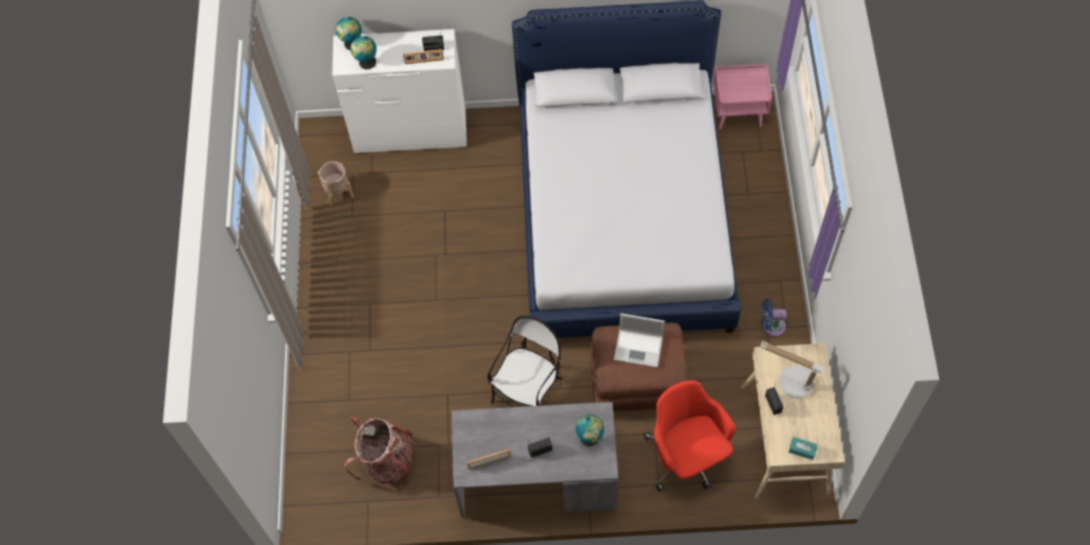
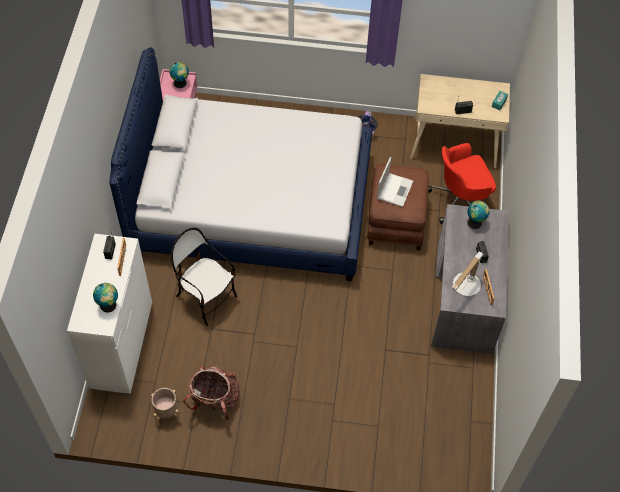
camera: 85 degrees left, 5 degrees down
(352, 44) = (83, 315): globe -> globe (181, 83)
(387, 460) = (437, 402): backpack -> backpack (215, 400)
(528, 393) = (393, 292): chair -> chair (206, 298)
(792, 380) = (446, 97): table lamp -> table lamp (464, 287)

